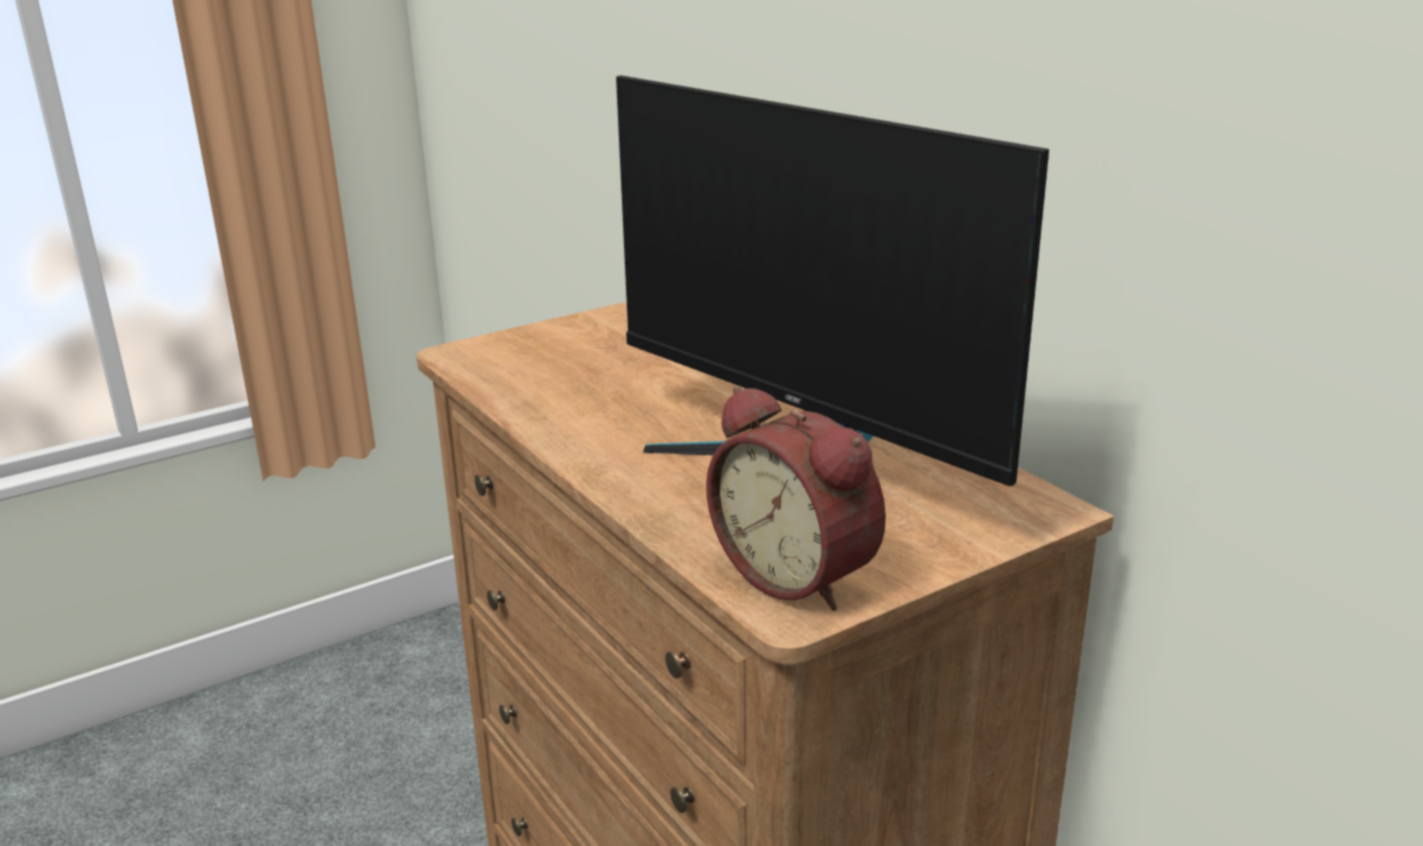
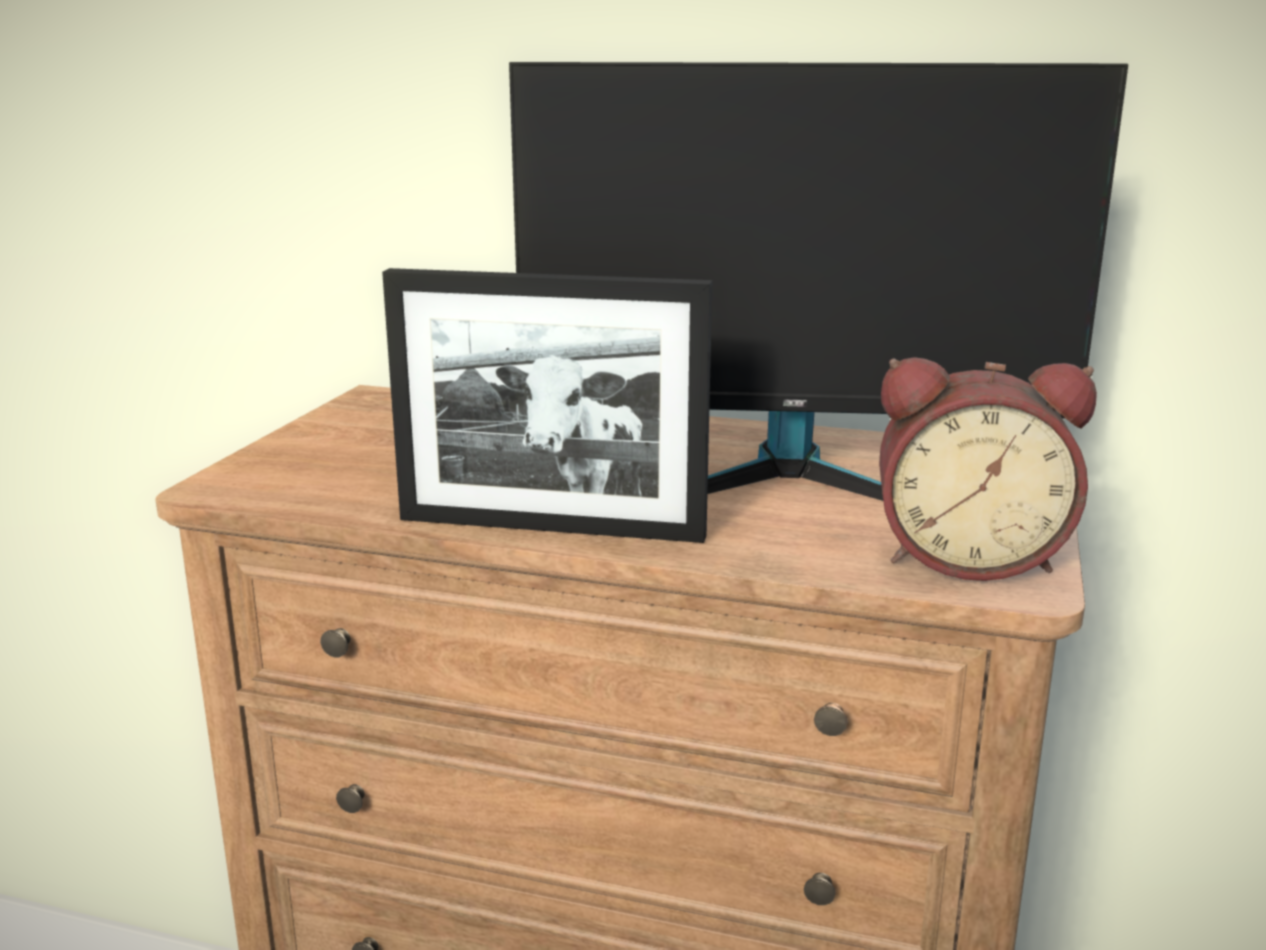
camera: 40 degrees left, 5 degrees down
(580, 446) = (550, 527): none -> picture frame

